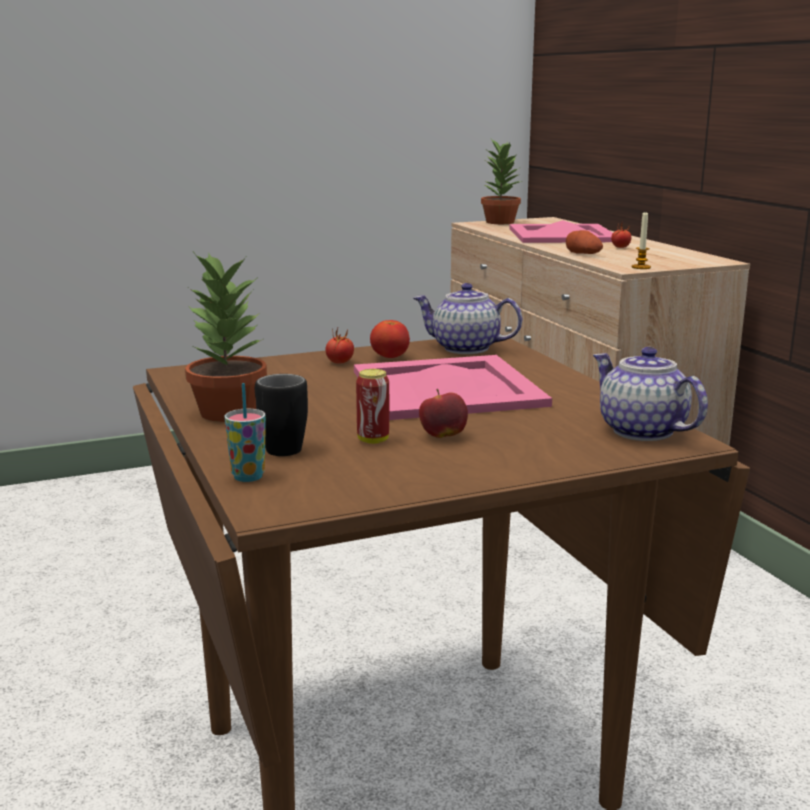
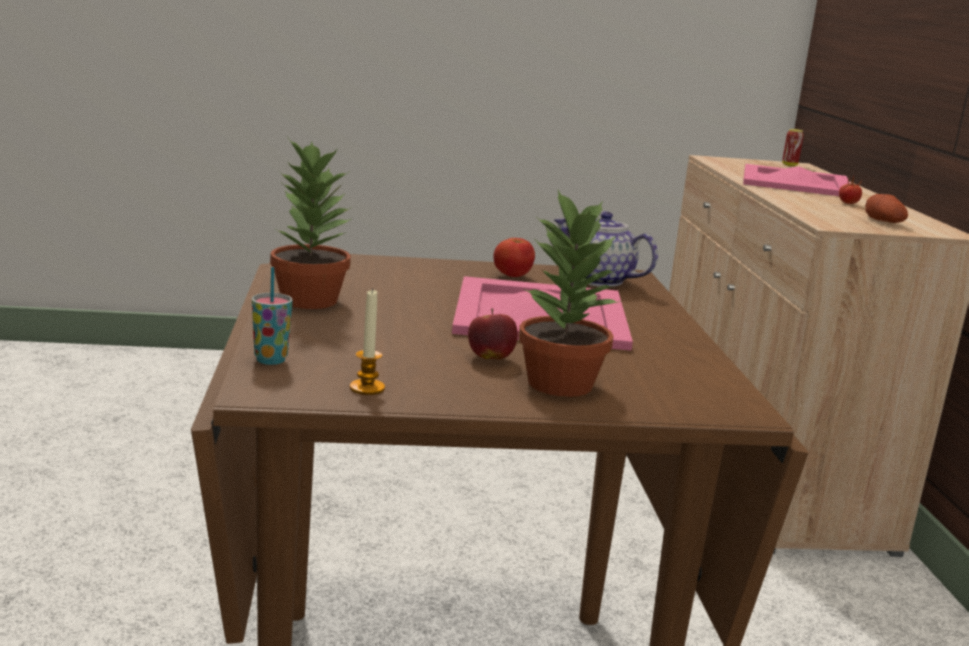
camera: 15 degrees right, 0 degrees up
(277, 446) = (323, 338): black mug -> none
(340, 362) = (458, 273): tomato -> none
(373, 440) = (419, 349): can -> can (789, 165)
(500, 222) = (741, 161): potted plant -> potted plant (560, 383)
(583, 254) = (797, 204): potato -> potato (884, 222)
(640, 431) = (702, 391): teapot -> none
(641, 267) = (847, 226): candle -> candle (367, 388)

